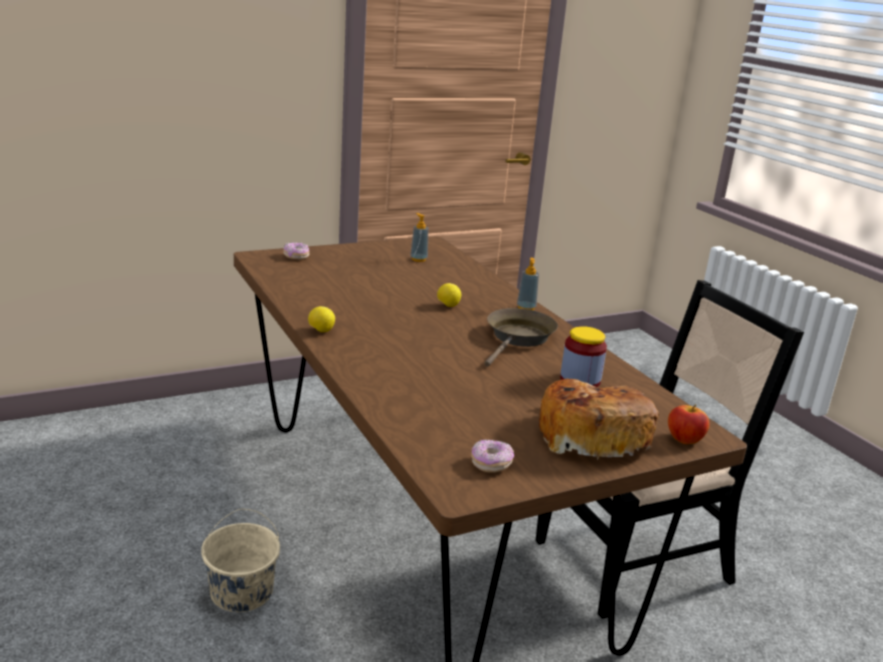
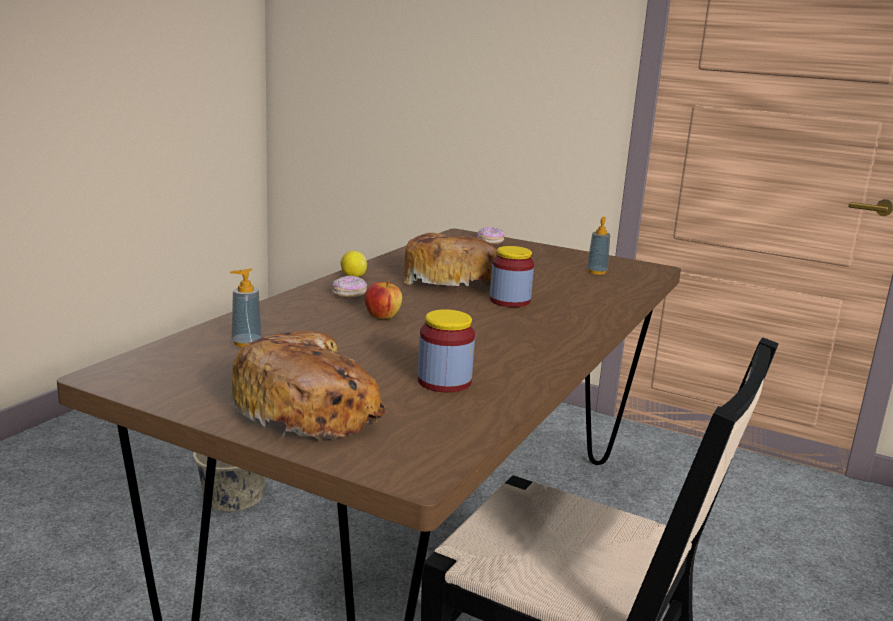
camera: 55 degrees right, 5 degrees down
(375, 304) = (448, 280): none -> bread
(448, 306) = (509, 301): lemon -> jar
(491, 464) = (179, 377): donut -> donut (349, 295)
(518, 338) = (495, 339): brown frying pan -> none
(526, 308) = (584, 328): soap dispenser -> soap dispenser (246, 343)
(684, 440) = (378, 460): apple -> apple (382, 316)

